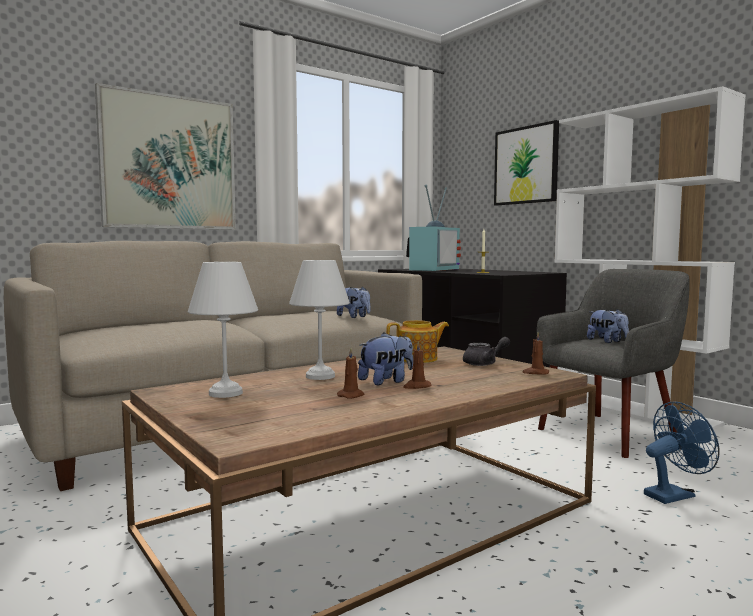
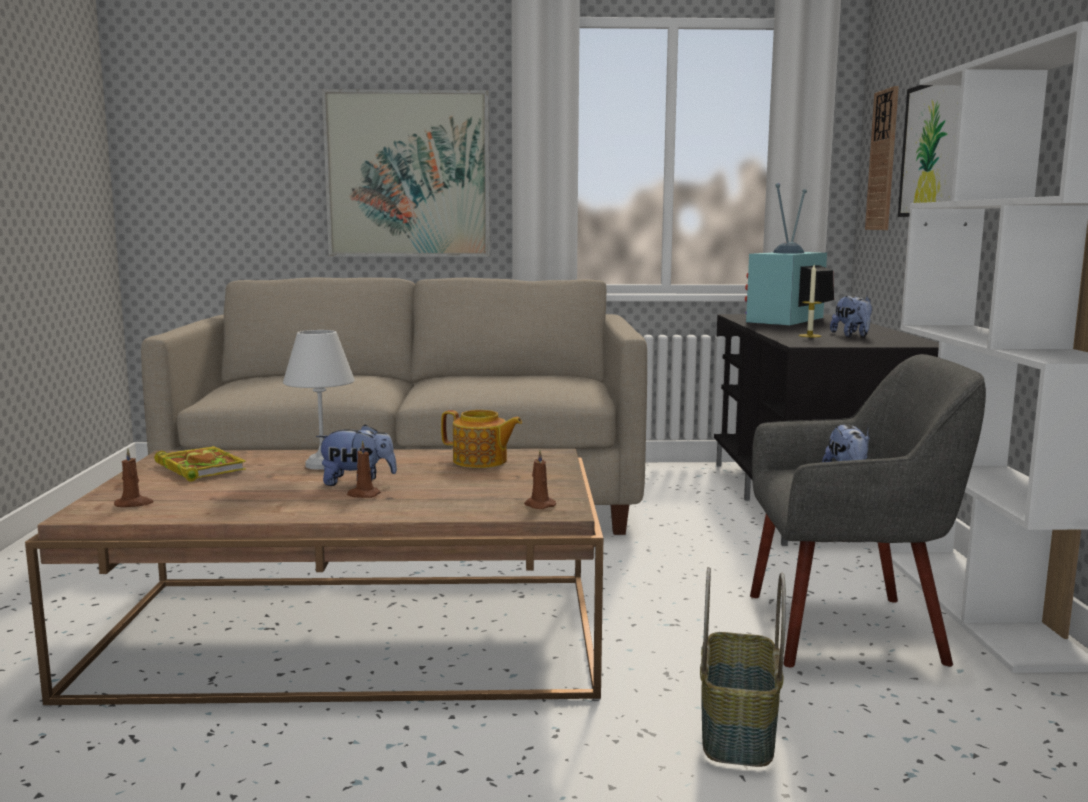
camera: 35 degrees right, 5 degrees up
(224, 393) = (199, 468): white table lamp -> book
(351, 395) = (279, 492): brown candle -> brown candle (134, 504)
(354, 317) = (540, 391): plush toy -> plush toy (852, 335)
(432, 269) = (789, 320): television -> television turned 150 degrees clockwise
(469, 174) = (883, 160): none -> wall clock
(484, 363) = (530, 481): grey teapot -> none
(674, 495) = (735, 730): blue fan -> basket

